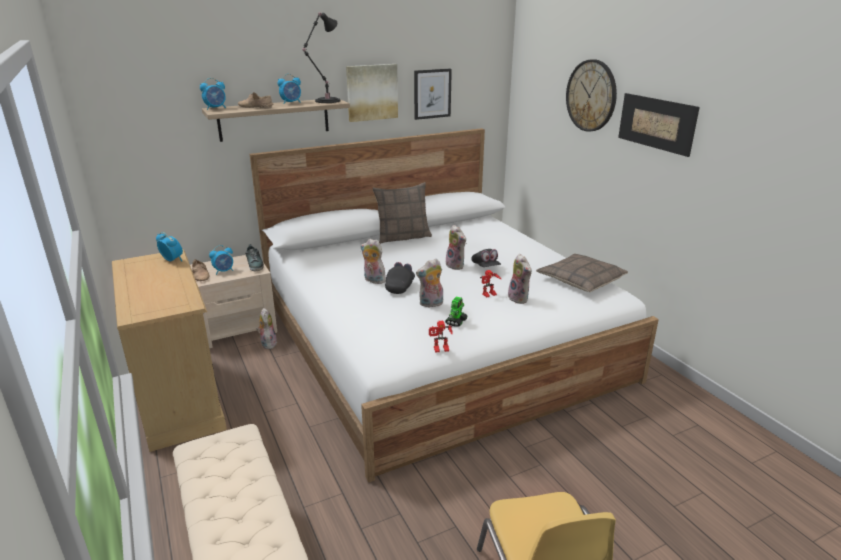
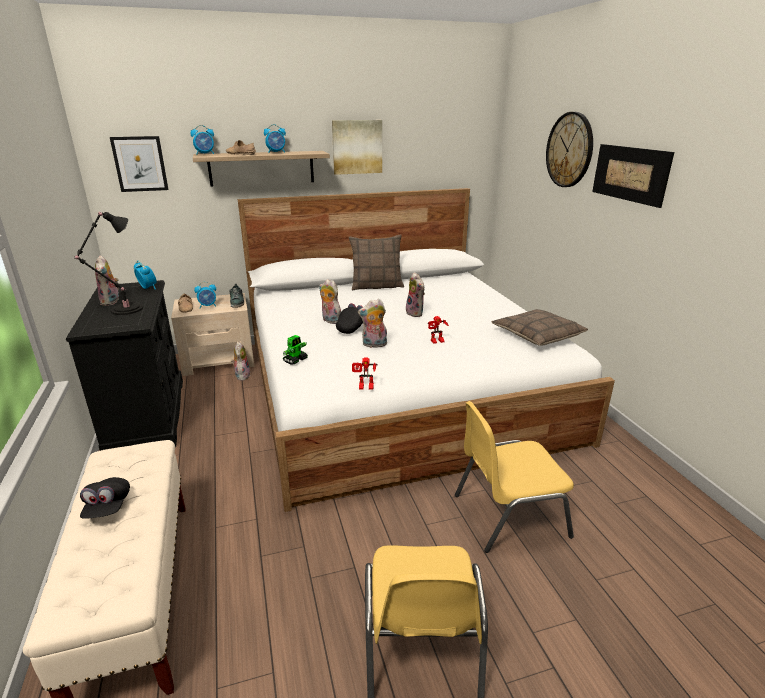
camera: 10 degrees right, 0 degrees up
(180, 398) = (148, 415): beige dresser -> black dresser
(326, 101) = (309, 152): black table lamp -> black table lamp (124, 310)
(432, 94) = (417, 151): picture -> picture (140, 164)
(456, 321) = (392, 363): toy robot -> toy robot (295, 360)
(485, 267) = (444, 316): black cap -> black cap (108, 507)
(519, 298) = (466, 347): plush toy -> plush toy (111, 302)
(581, 457) = (508, 514): none -> yellow chair

